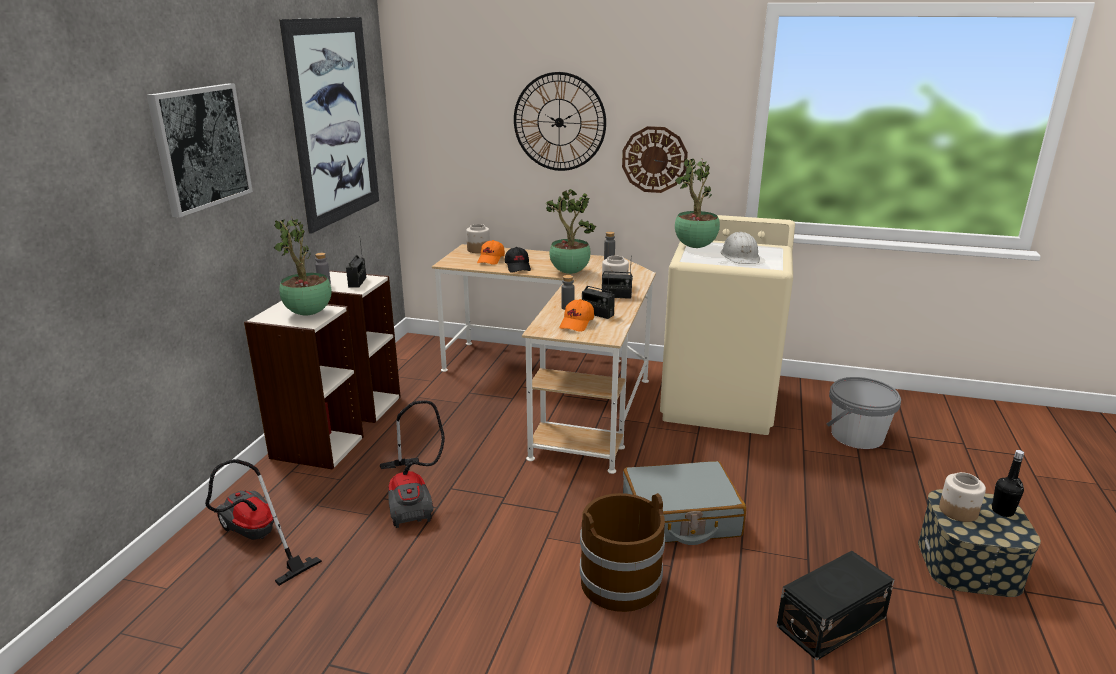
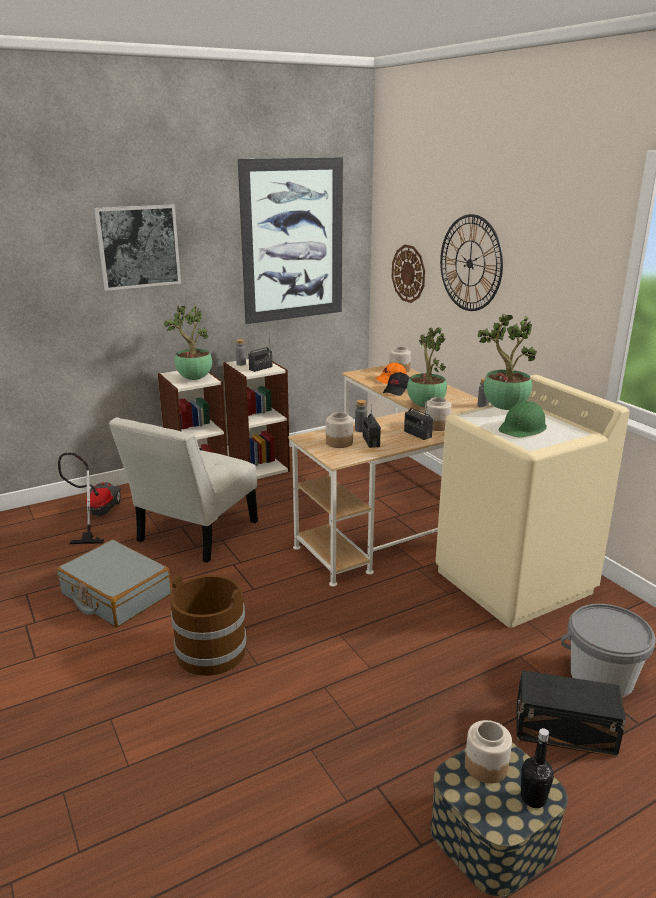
camera: 45 degrees right, 0 degrees up
(412, 498) = (193, 535): vacuum cleaner -> white chair
(577, 324) = (339, 443): orange cap -> jar
(654, 159) = (536, 313): wall clock -> wall clock (408, 273)
(680, 517) = (321, 640): grey suitcase -> grey suitcase (116, 595)
(740, 256) = (523, 428): white hard hat -> green hard hat
(829, 622) = (288, 774): black storage box -> black storage box (563, 728)

